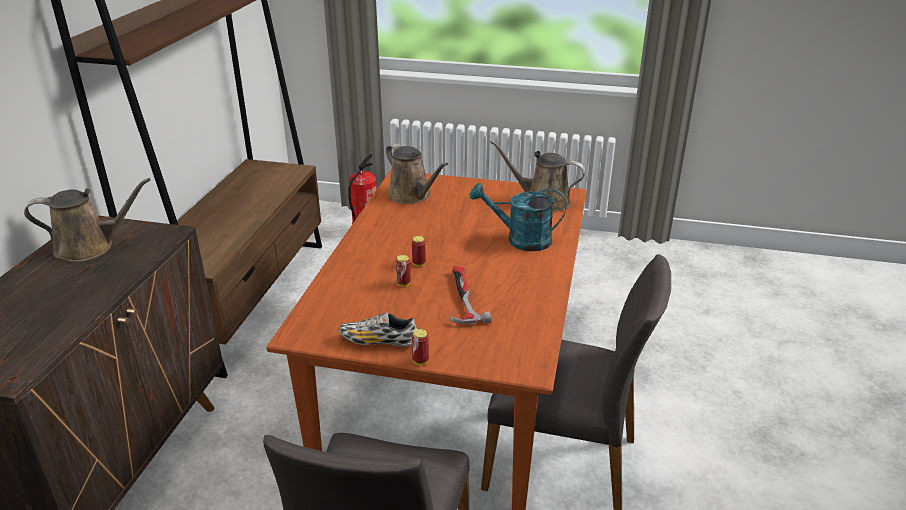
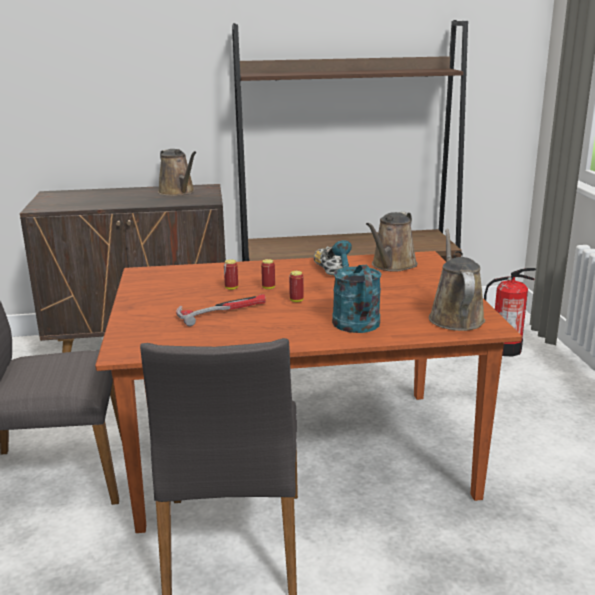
camera: 70 degrees right, 10 degrees down
(378, 341) = (142, 294): shoe -> shoe (328, 268)
(420, 361) = (120, 311): can -> can (296, 300)

